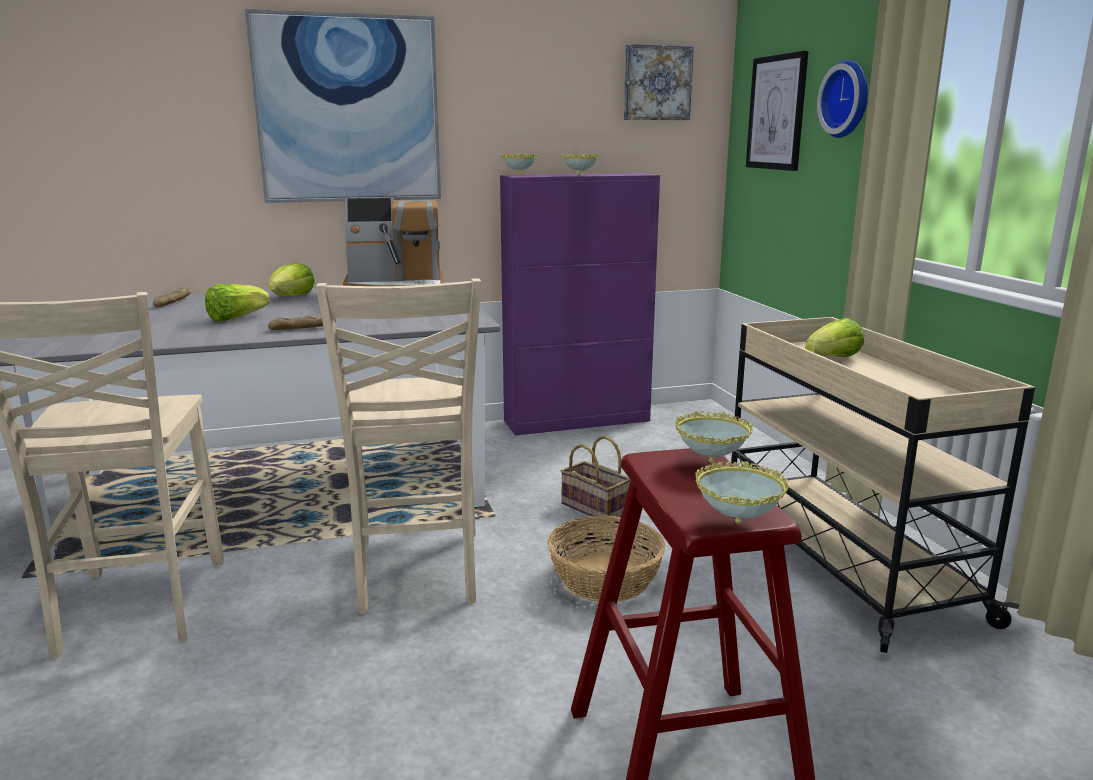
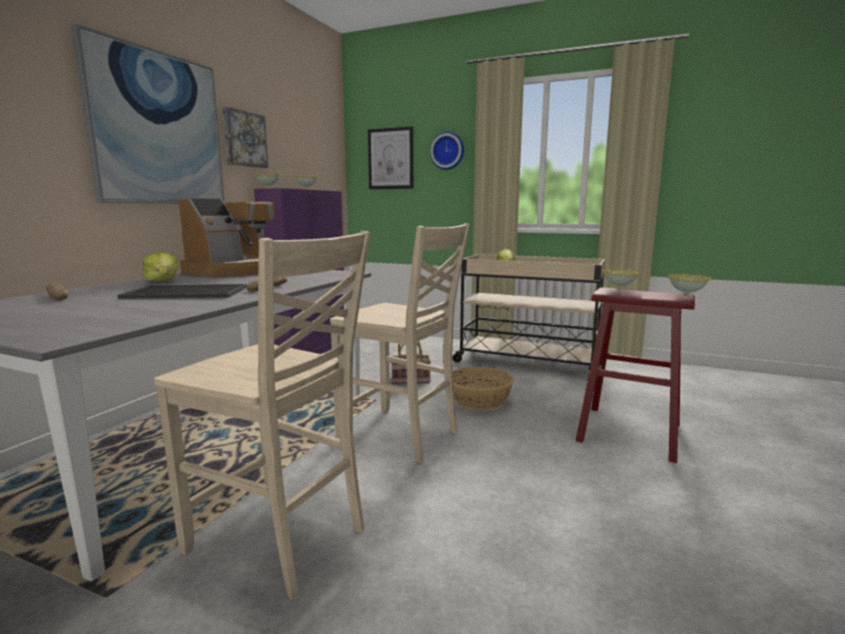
camera: 50 degrees left, 5 degrees down
(236, 318) = (185, 293): lettuce -> tray
(656, 83) = (318, 138): picture -> picture (244, 139)

